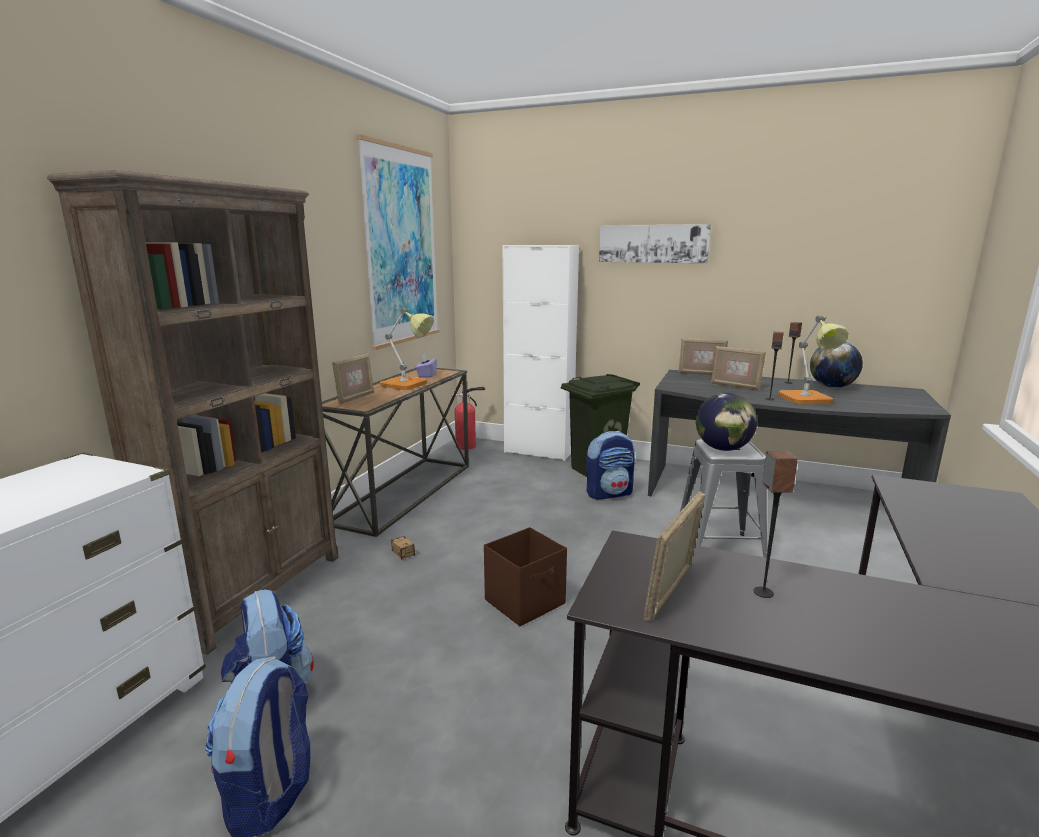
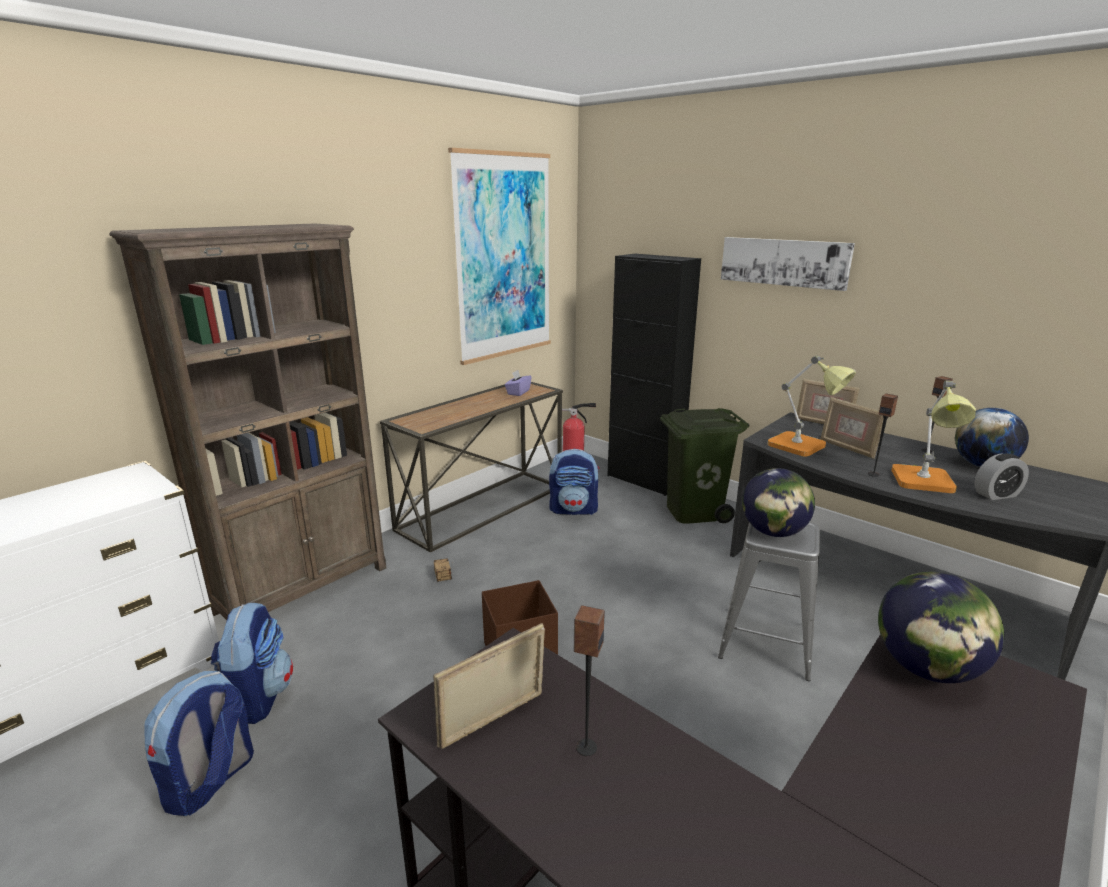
camera: 20 degrees right, 5 degrees up
(355, 398) = (428, 415): picture frame -> none
(409, 385) = (489, 404): table lamp -> table lamp (803, 447)
(538, 452) = (644, 480): white cabinet -> black cabinet
(609, 493) = (688, 545): backpack -> backpack (574, 509)
(858, 401) = (996, 495): none -> alarm clock
(927, 499) = (926, 669): none -> globe

